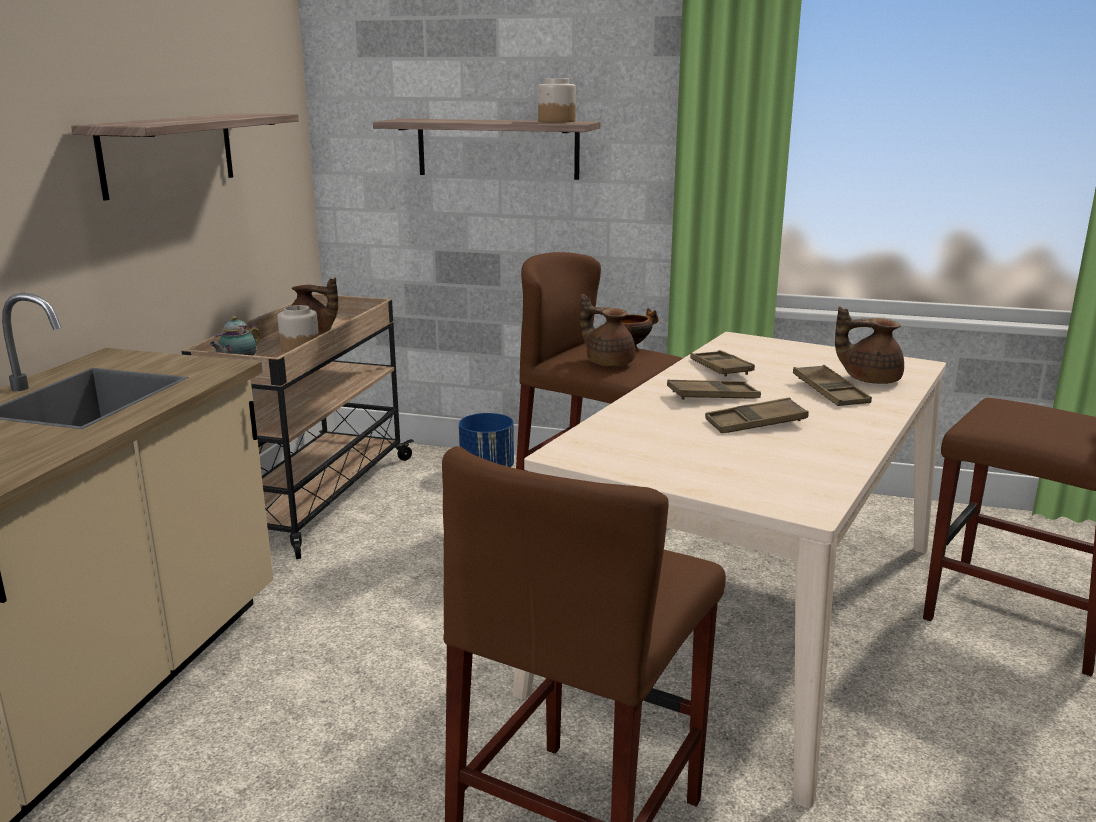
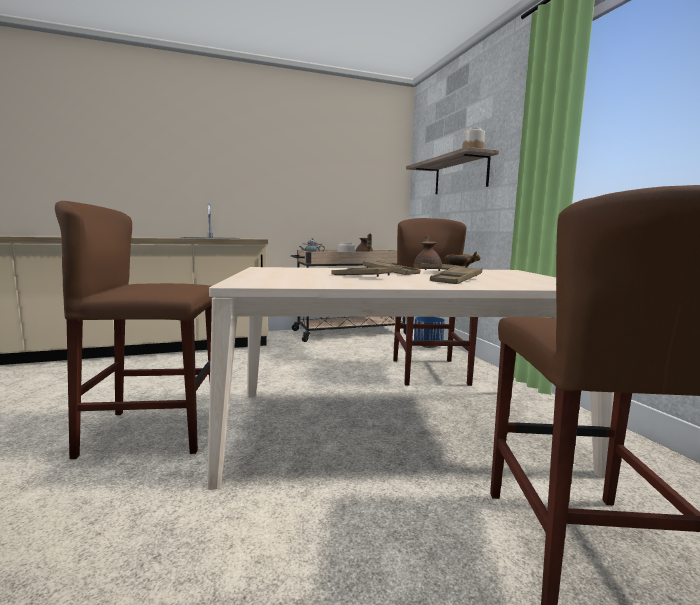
camera: 55 degrees right, 10 degrees down
(169, 153) = (312, 176): shelf -> none
(869, 379) = (510, 283): brown teapot -> none

